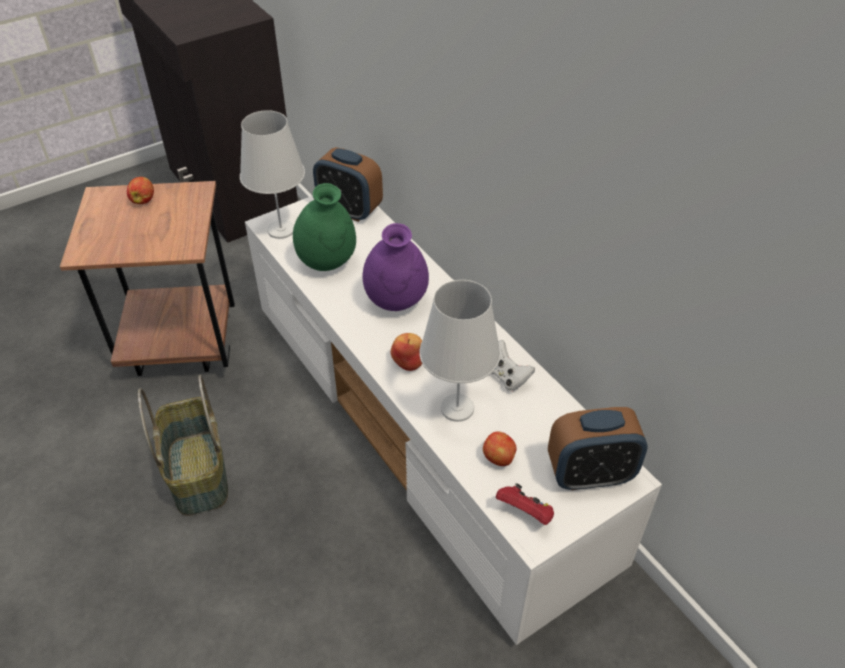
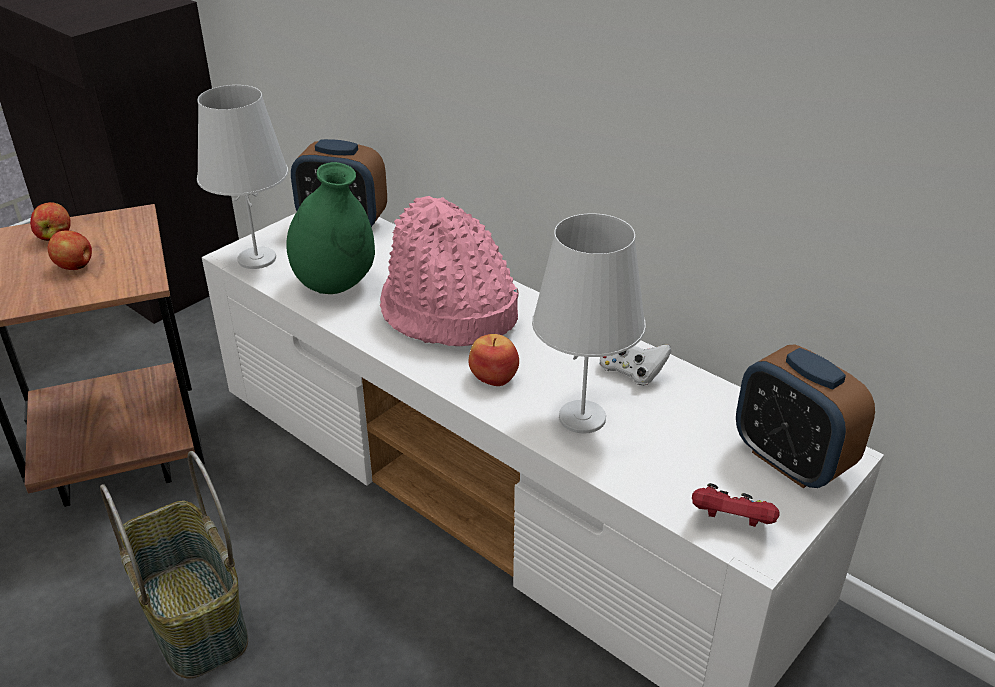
camera: 15 degrees left, 10 degrees down
(396, 301) = (447, 313): purple vase -> pink hat
(499, 458) = (665, 465): apple -> apple (75, 266)
(590, 474) = (790, 461): alarm clock -> alarm clock turned 75 degrees clockwise

